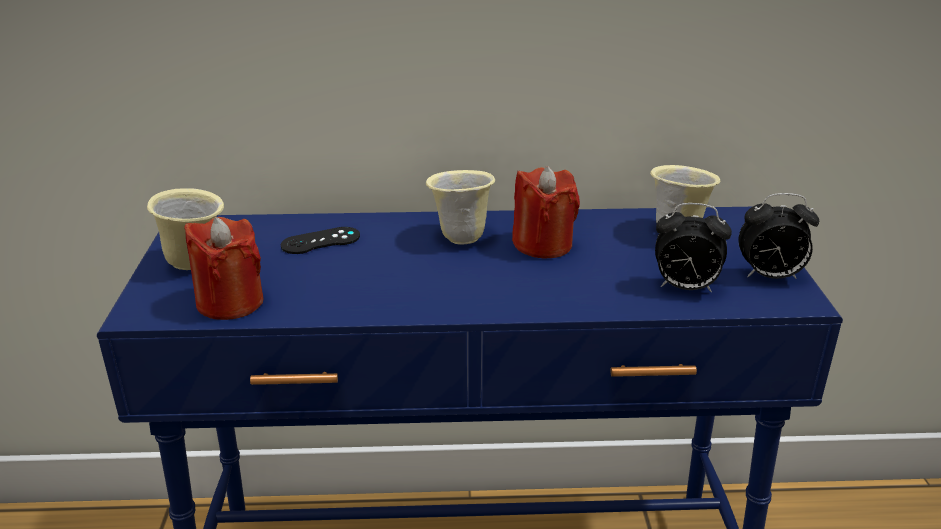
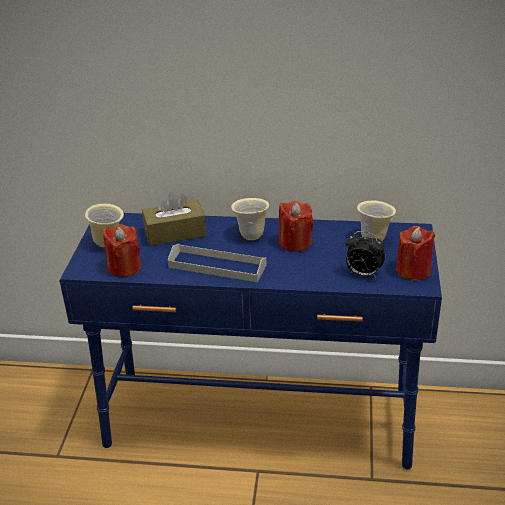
camera: 10 degrees right, 5 degrees up
(320, 241) = (175, 233): black game controller -> brown tissue box
(412, 290) = (217, 266): none -> grey tray
(769, 277) = (413, 270): alarm clock -> red candle

